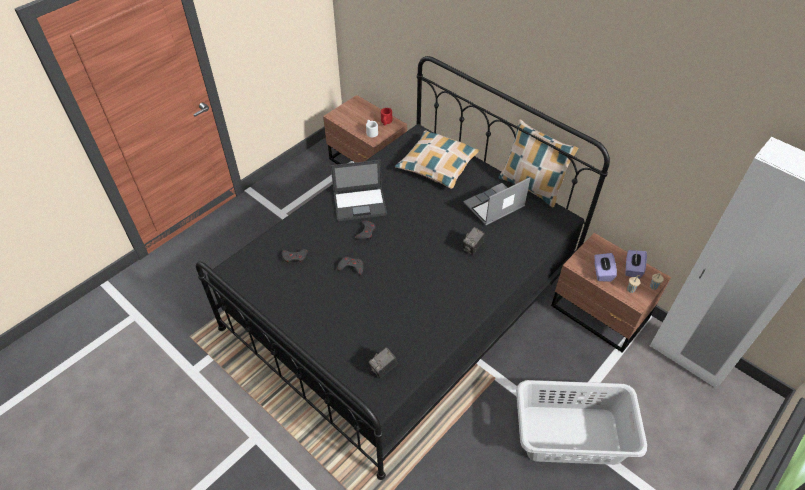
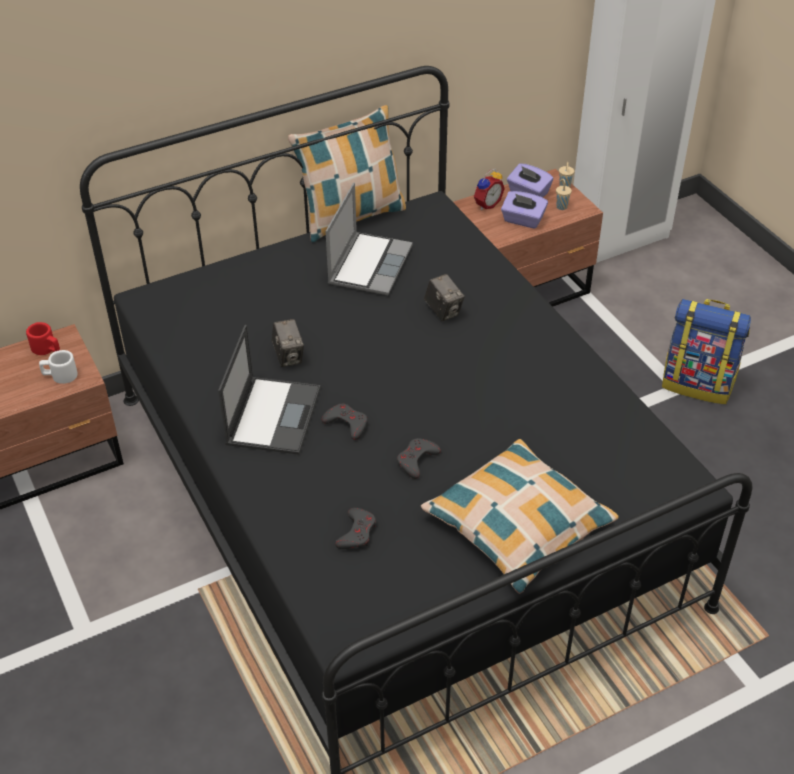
camera: 70 degrees left, 5 degrees down
(383, 369) = (637, 468): camera -> camera (289, 356)
(437, 165) = (238, 299): pillow -> pillow (518, 524)
(494, 206) = (369, 264): laptop -> laptop turned 150 degrees counterclockwise
(571, 436) = (698, 383): grey laundry basket -> backpack
(605, 251) = (486, 204): none -> alarm clock

